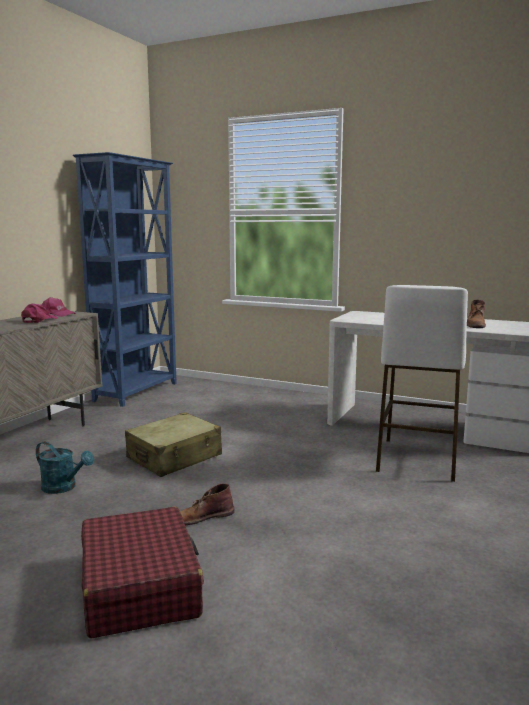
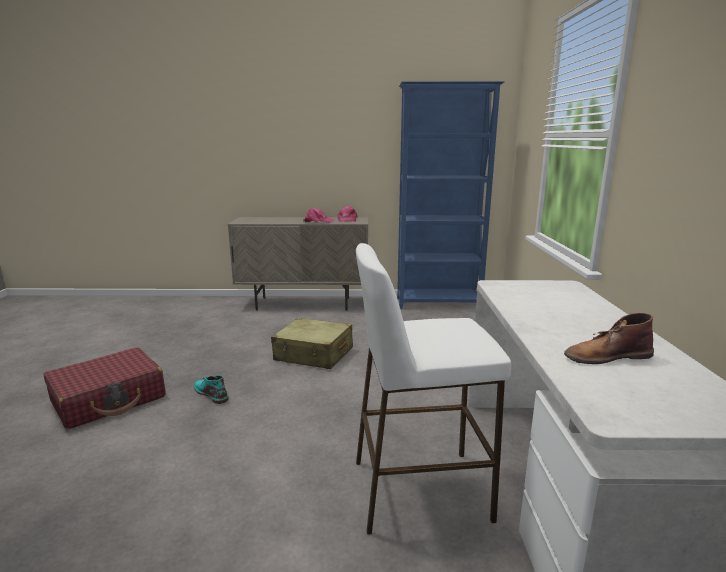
camera: 65 degrees right, 5 degrees up
(64, 488) = (239, 337): turquoise watering can -> none
(202, 517) = (211, 393): brown boot -> turquoise boot

